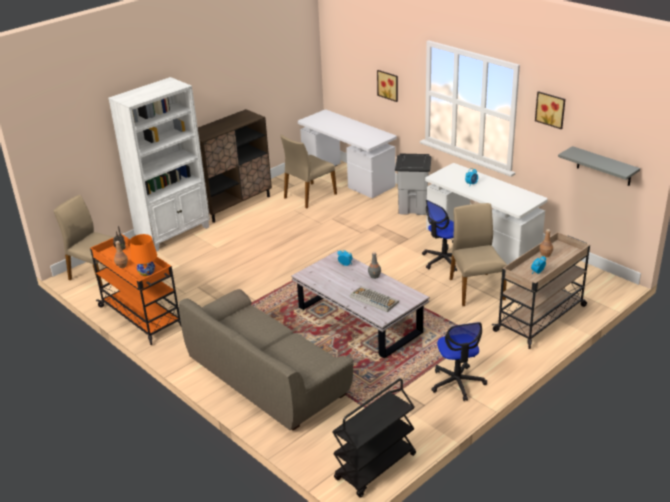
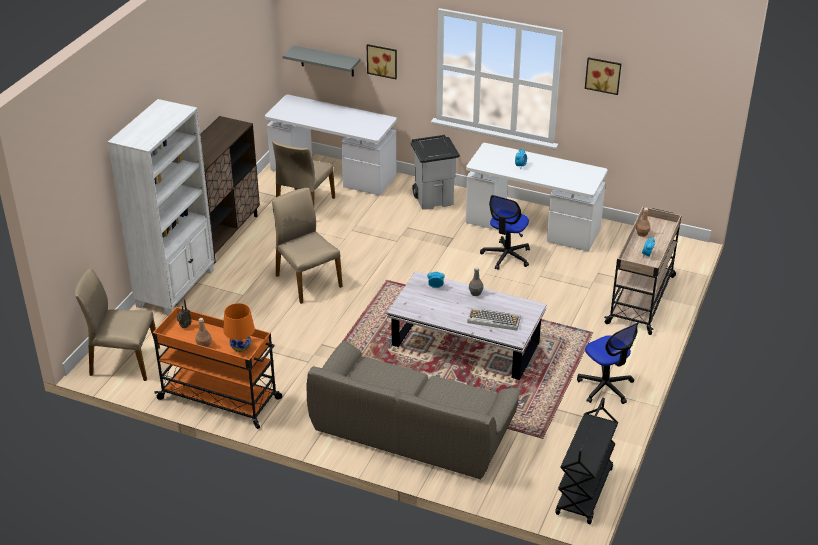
camera: 25 degrees left, 5 degrees up
(475, 288) = (559, 281): beige chair -> beige chair (307, 281)
(604, 166) = (668, 128): grey shelf -> grey shelf (327, 61)

